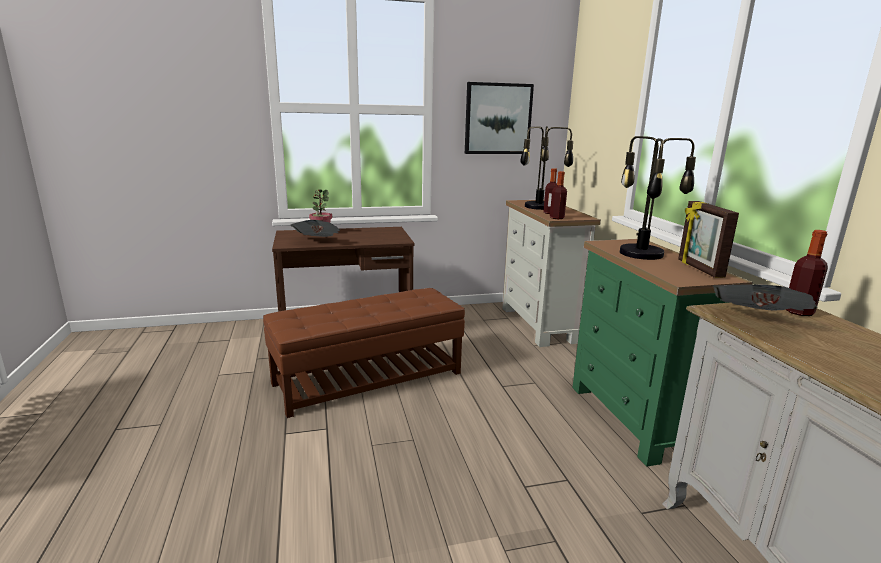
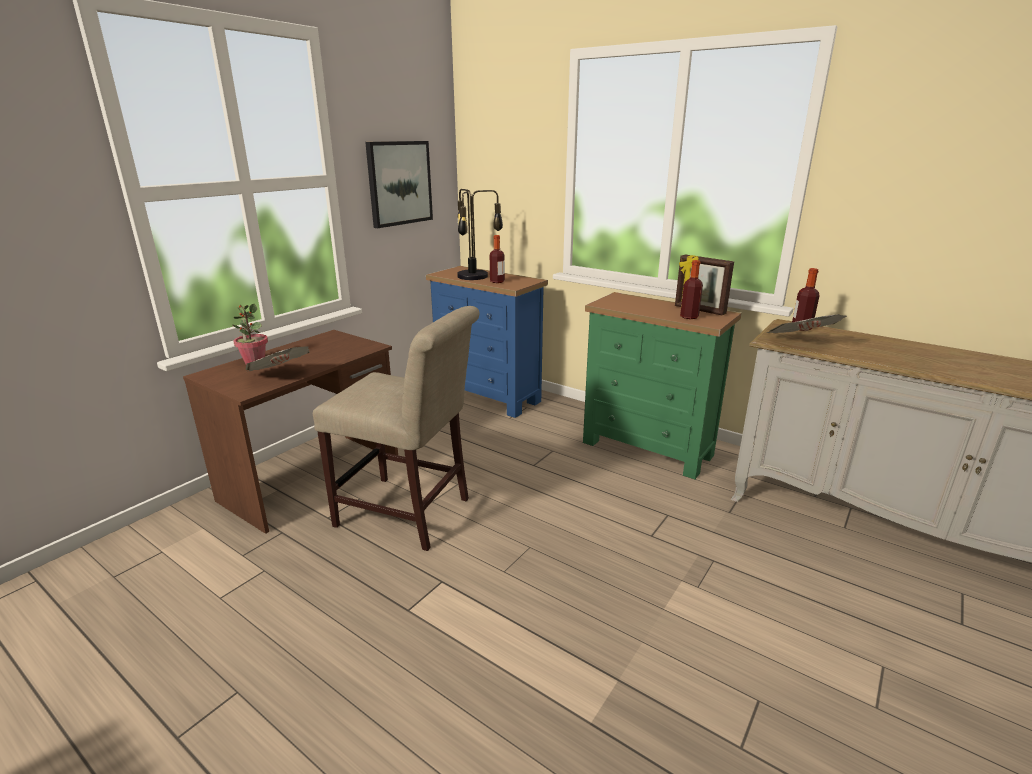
camera: 40 degrees left, 5 degrees up
(368, 378) = (409, 514): brown ottoman -> beige chair
(538, 325) = (488, 397): white dresser -> blue dresser
(557, 218) = (515, 286): bottle -> bottle (689, 317)
(642, 254) = (645, 307): table lamp -> none

